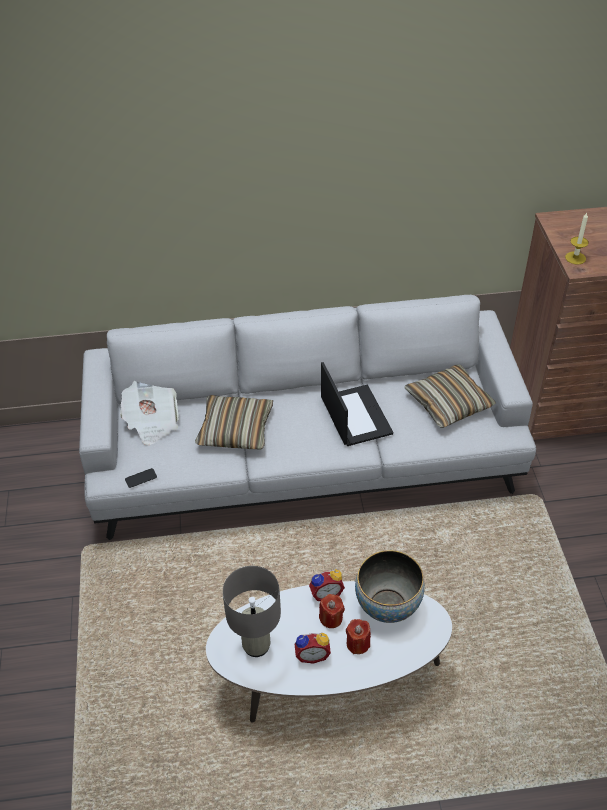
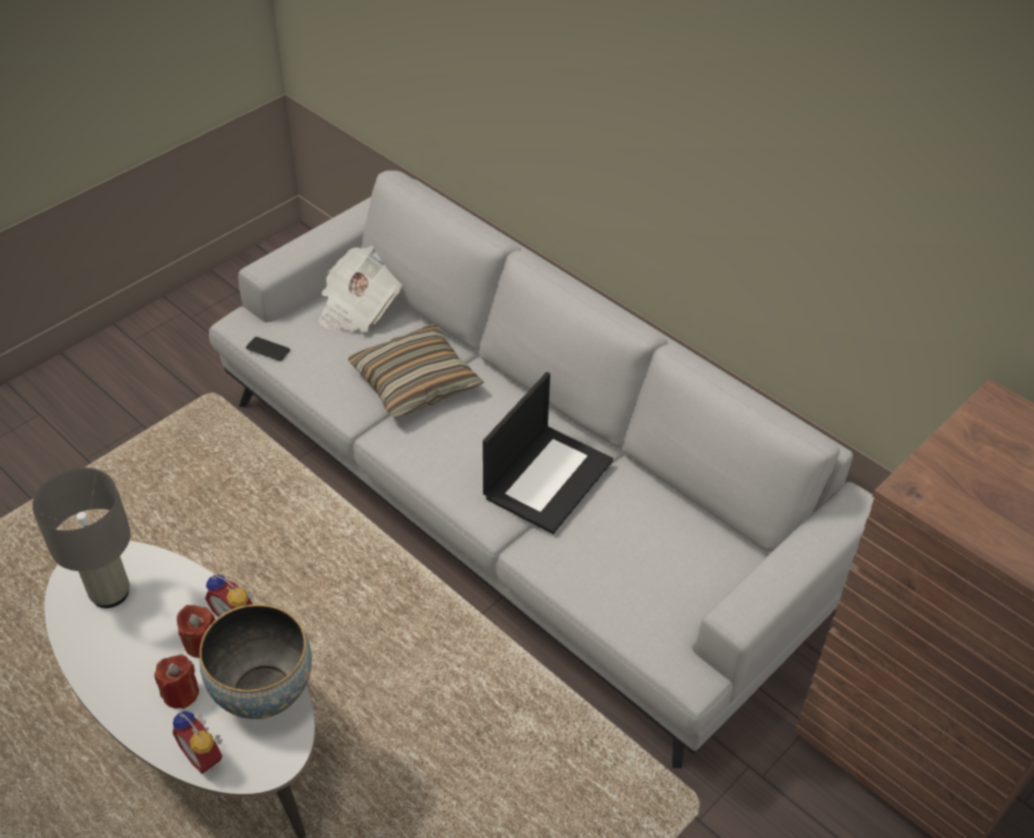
camera: 50 degrees right, 0 degrees up
(312, 654) = (132, 655): alarm clock -> alarm clock (205, 755)
(448, 403) = (673, 564): pillow -> none
(575, 258) = (935, 474): candle -> none

